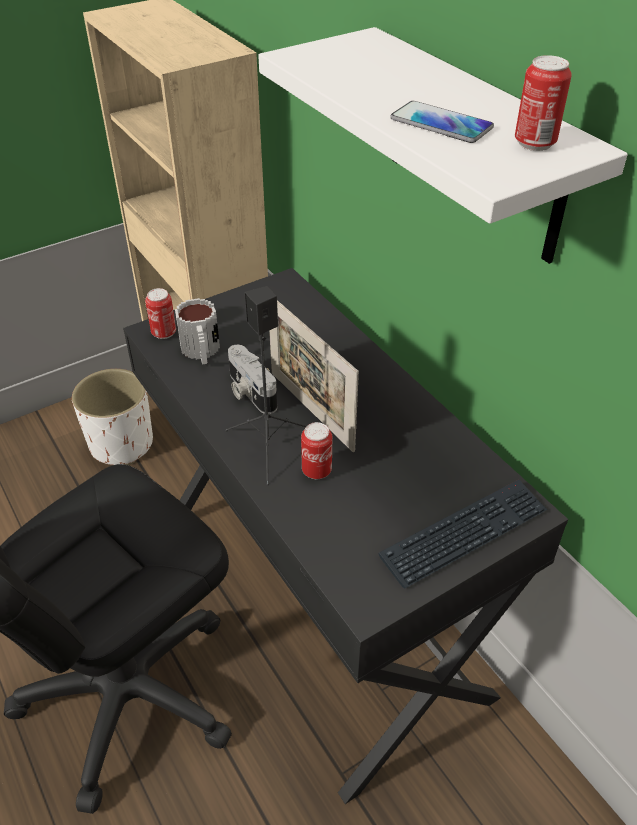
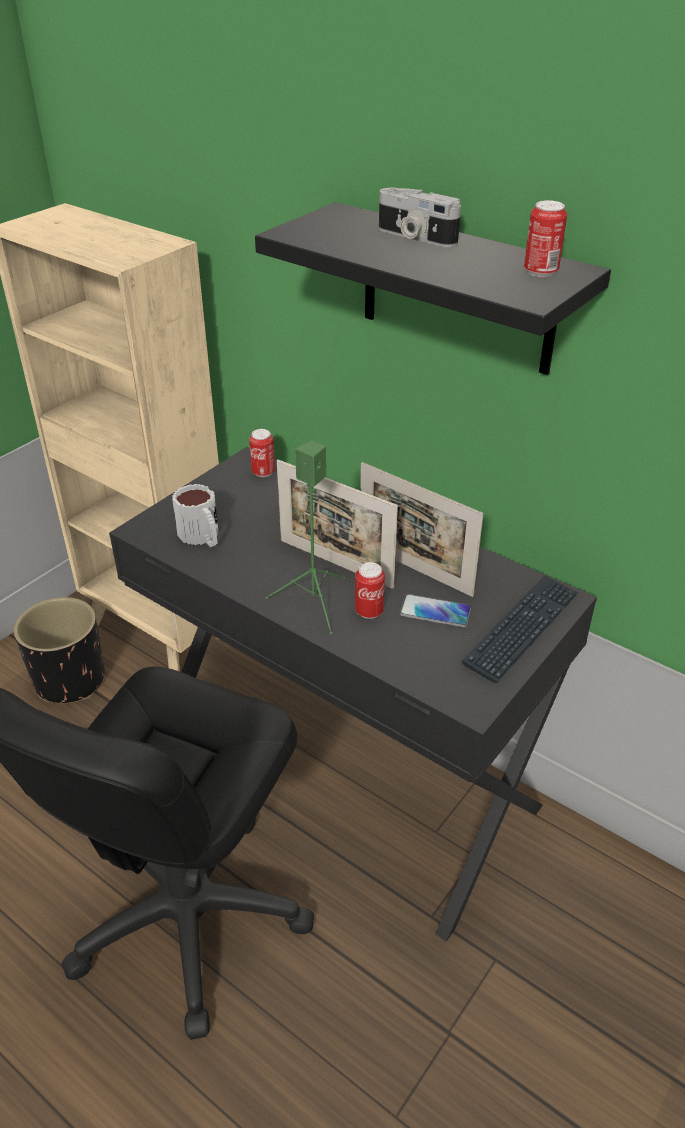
camera: 20 degrees left, 5 degrees down
(122, 444) = (70, 680): white planter -> black planter
(164, 333) = (154, 528): can -> can (263, 472)
(249, 392) = (269, 561): camera -> camera (414, 237)
(268, 447) = (314, 603): black speaker -> green speaker
(386, 436) = (414, 568): none -> picture frame
(441, 124) = (458, 268): phone -> phone (435, 612)
(474, 146) = (457, 290): white shelf -> black shelf

